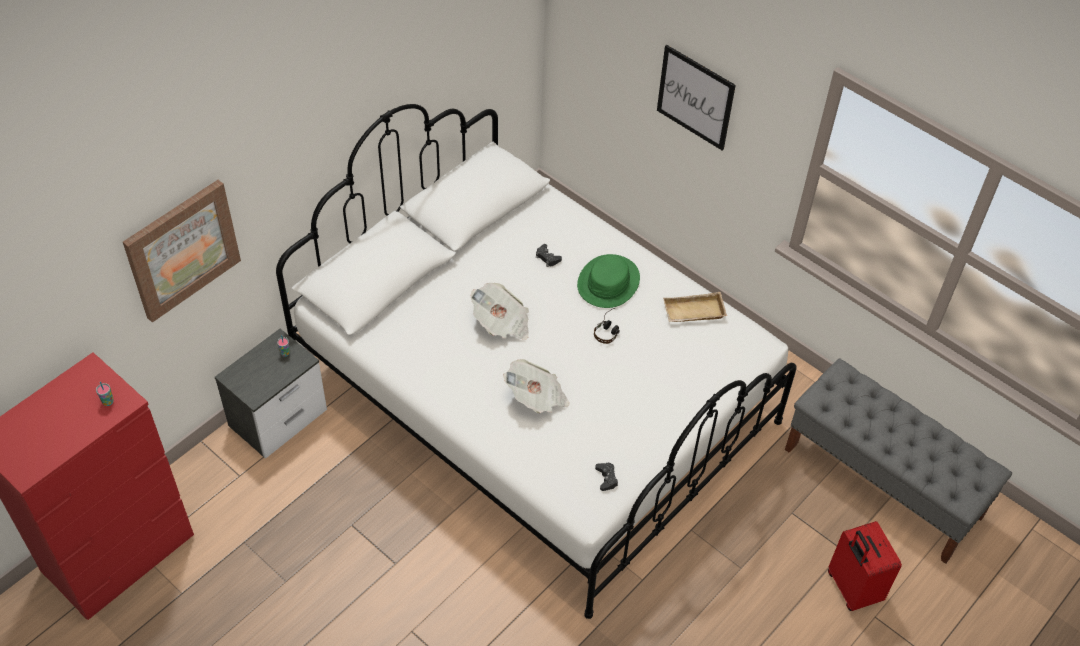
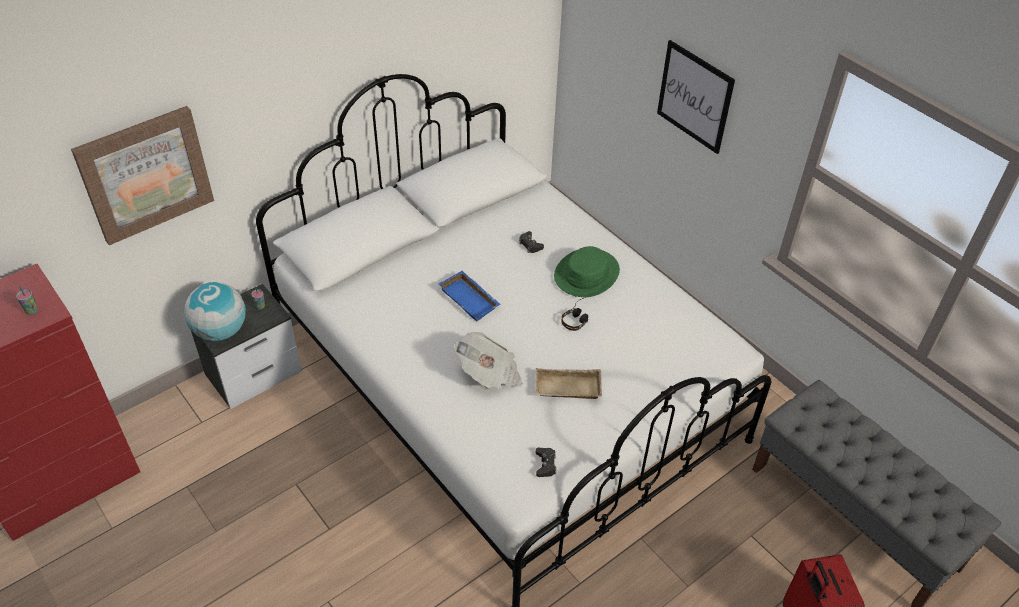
camera: 10 degrees right, 5 degrees down
(252, 384) = (221, 331): none -> globe
(502, 323) = (471, 299): newspaper -> blue tray
(693, 313) = (668, 312): beige tray -> beige tray (566, 389)

